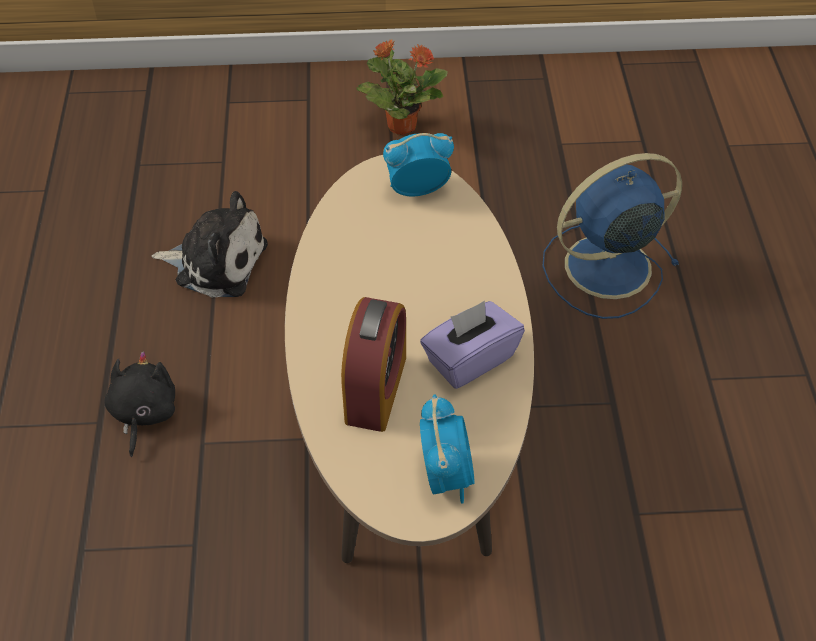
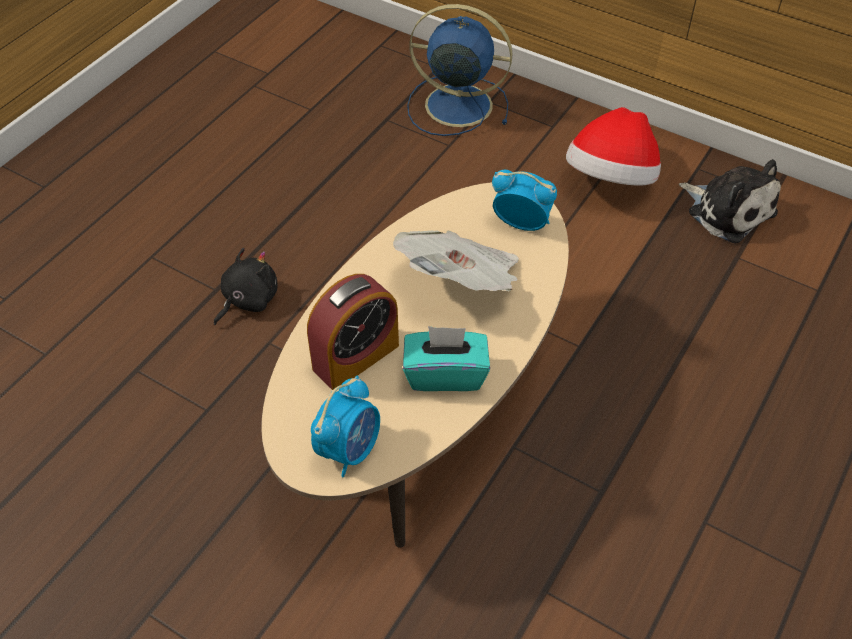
camera: 35 degrees right, 0 degrees up
(216, 262) = (384, 217): plush toy -> plush toy (727, 210)
(401, 125) = (611, 180): potted plant -> hat
(410, 269) = (461, 281): none -> newspaper
(469, 359) = (445, 374): purple tissue box -> turquoise tissue box
(604, 268) = (688, 379): blue fan -> blue fan (455, 105)

